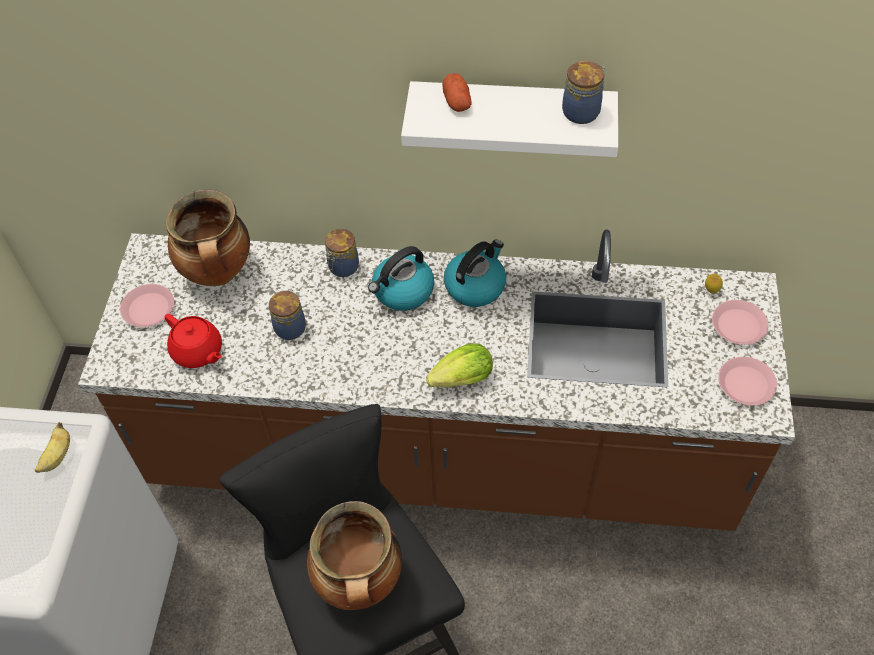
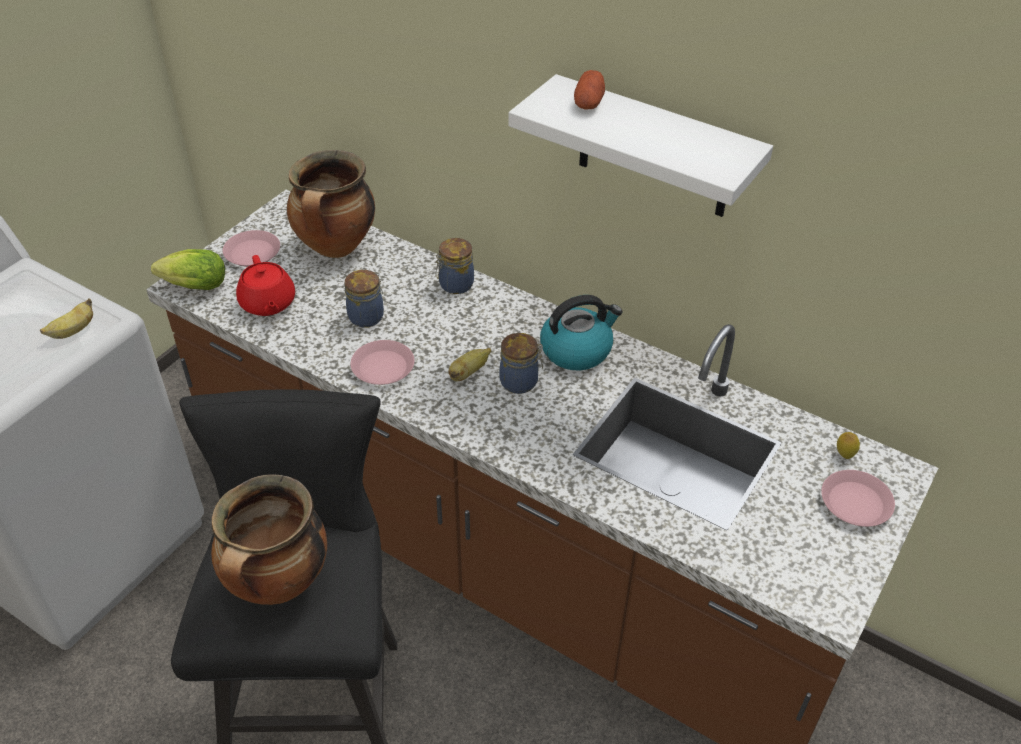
camera: 25 degrees right, 10 degrees down
(402, 292) = (498, 327): kettle -> none
(406, 342) = (468, 373): none -> banana
(458, 380) = (497, 428): lettuce -> lettuce (191, 286)
(582, 112) = (717, 150): jar -> jar (520, 382)
(745, 384) = (825, 566): pink plate -> pink plate (383, 367)

